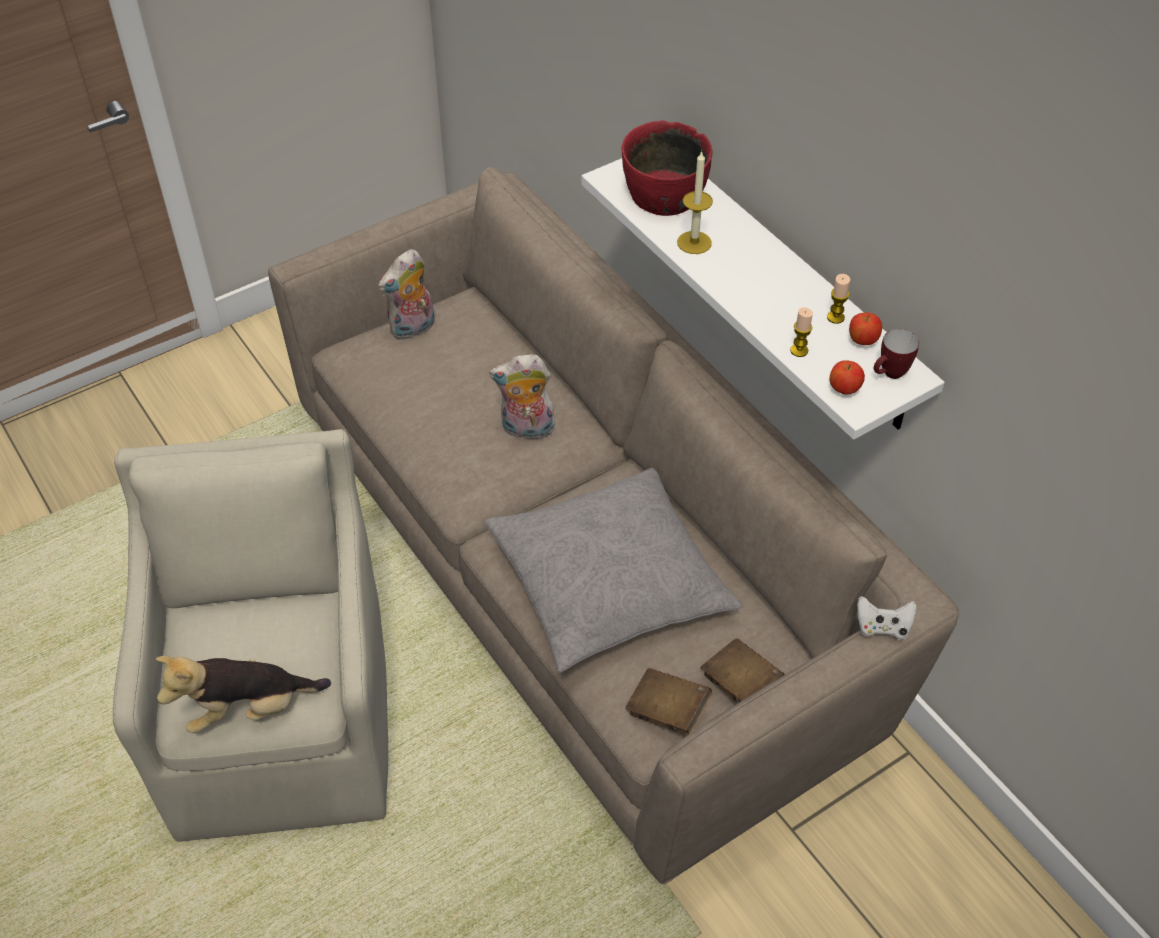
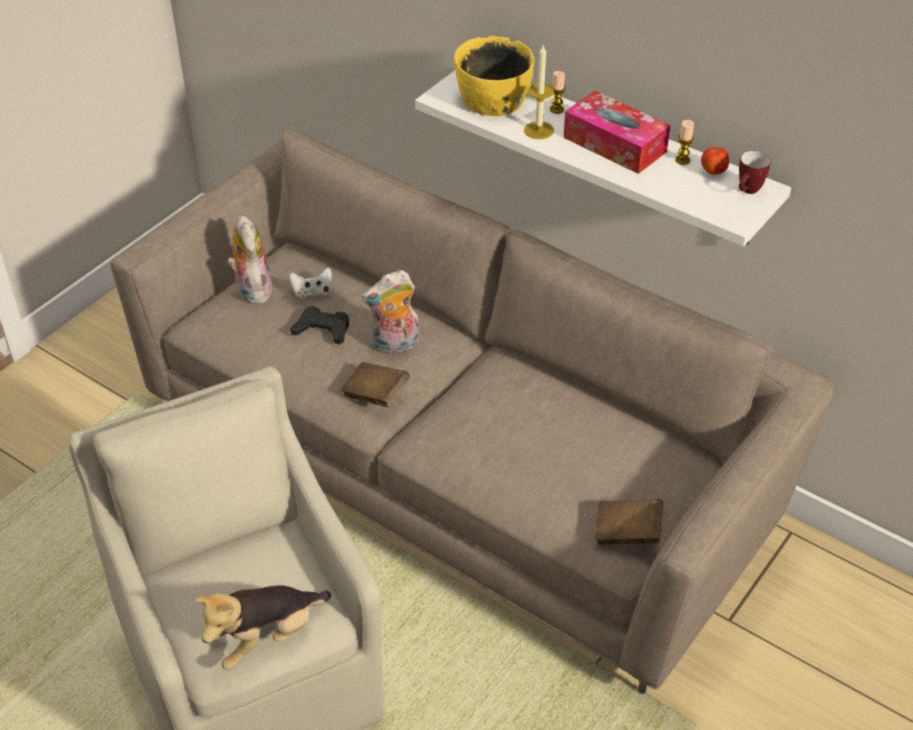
camera: 20 degrees left, 5 degrees down
(413, 329) = (252, 289): plush toy -> plush toy turned 135 degrees clockwise
(461, 392) = (322, 329): none -> black game controller
(609, 581) = (527, 446): grey pillow -> none
(664, 195) = (493, 101): red bowl -> yellow bowl
(740, 684) = (675, 495): brown book -> brown book (375, 395)
(769, 280) = (614, 144): none -> tissue box
(799, 350) = (668, 190): candle -> candle (556, 109)
(844, 389) = (720, 210): apple -> none
(882, 627) = (783, 409): white game controller -> white game controller (312, 293)

